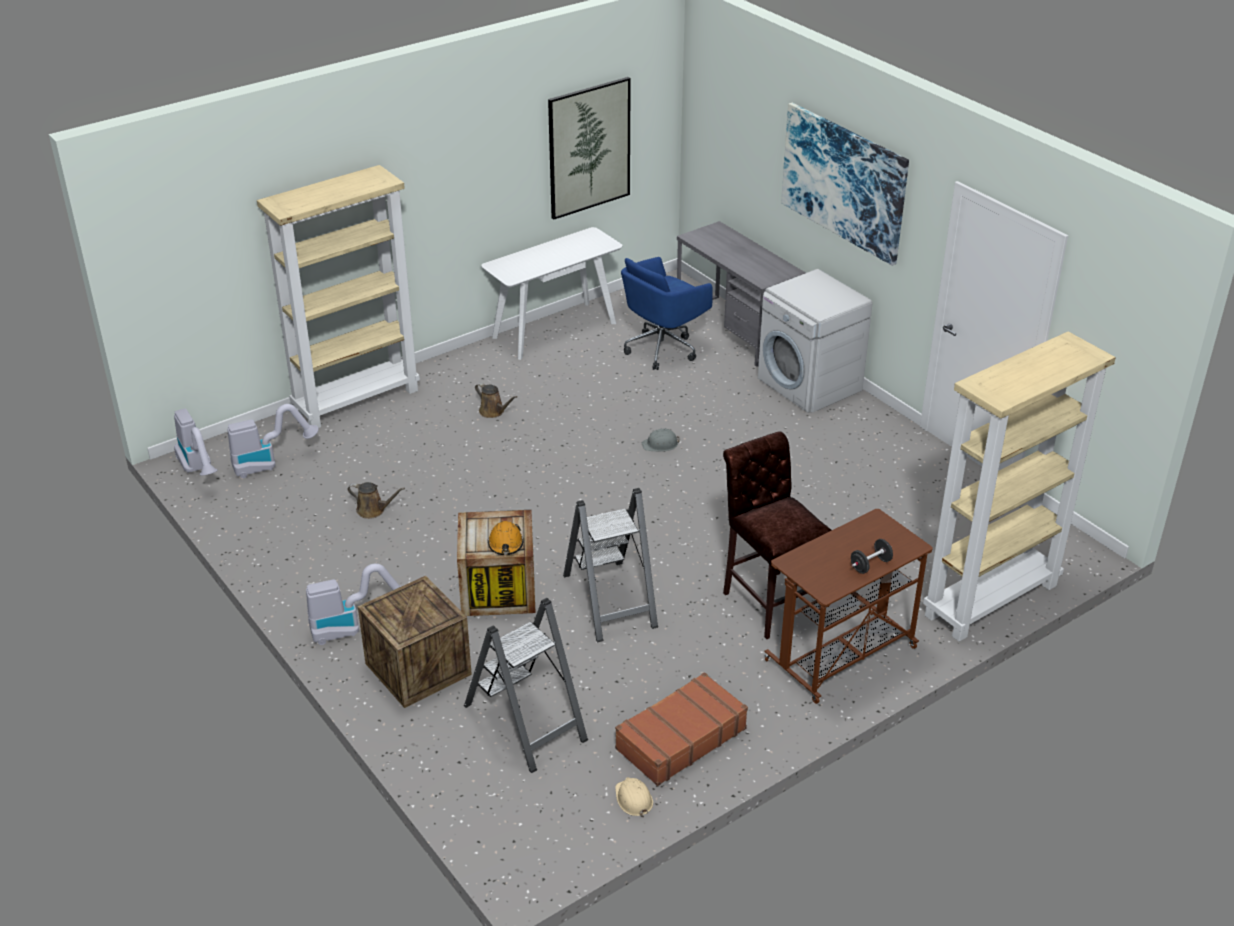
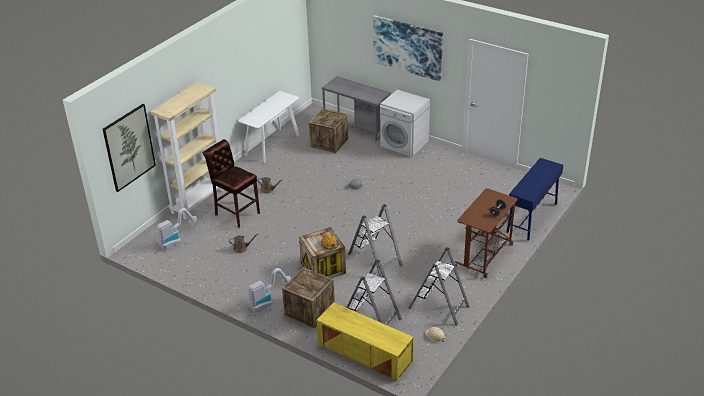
camera: 20 degrees left, 0 degrees up
(199, 469) = (142, 251): vacuum cleaner -> none
(466, 790) = (363, 353): none -> yellow bench
(589, 148) = (274, 53): picture -> picture (129, 147)
(663, 349) = (329, 142): blue office chair -> crate
(680, 738) = (439, 307): brown suitcase -> grey step ladder
(769, 600) = (442, 241): brown stool -> brown stool (235, 213)
(991, 601) = (531, 218): beige bookcase -> blue console table

